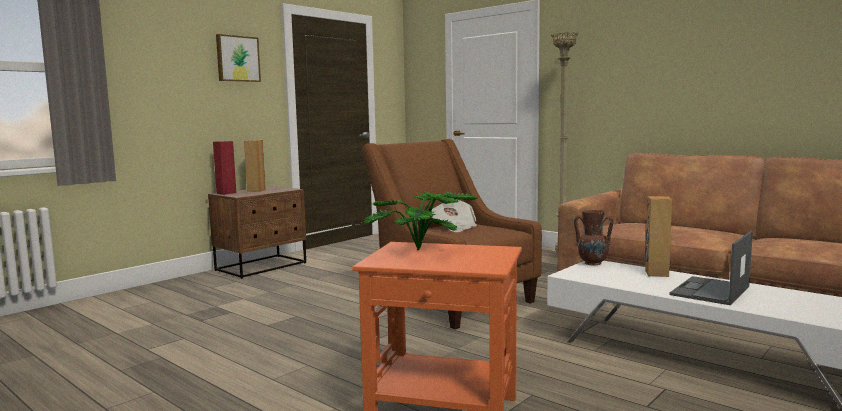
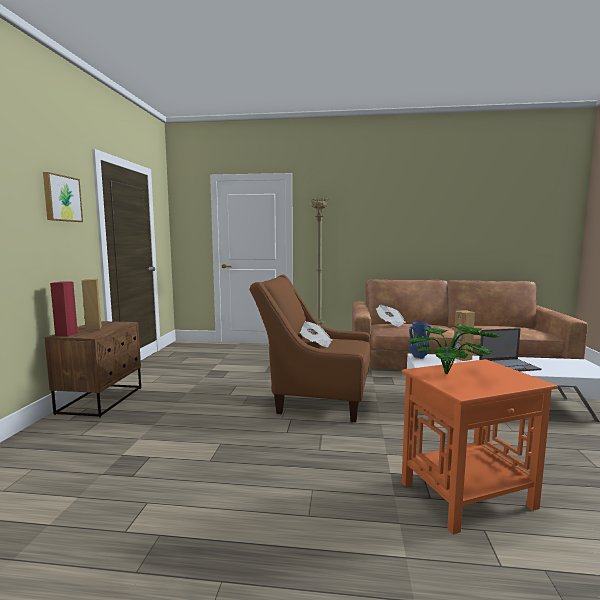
camera: 35 degrees left, 0 degrees up
(592, 263) = (418, 357): brown vase -> blue vase
(632, 221) = (390, 323): none -> newspaper
(710, 291) = (509, 366): laptop -> laptop turned 105 degrees counterclockwise

